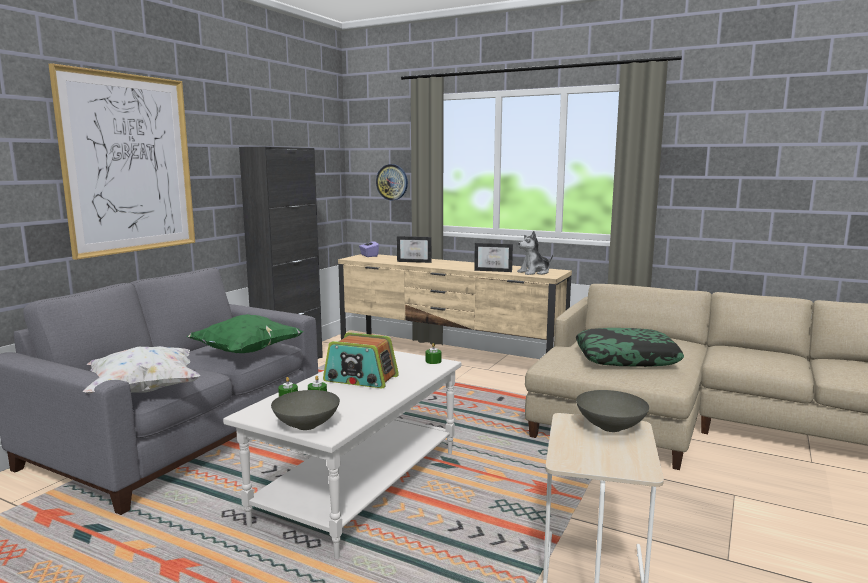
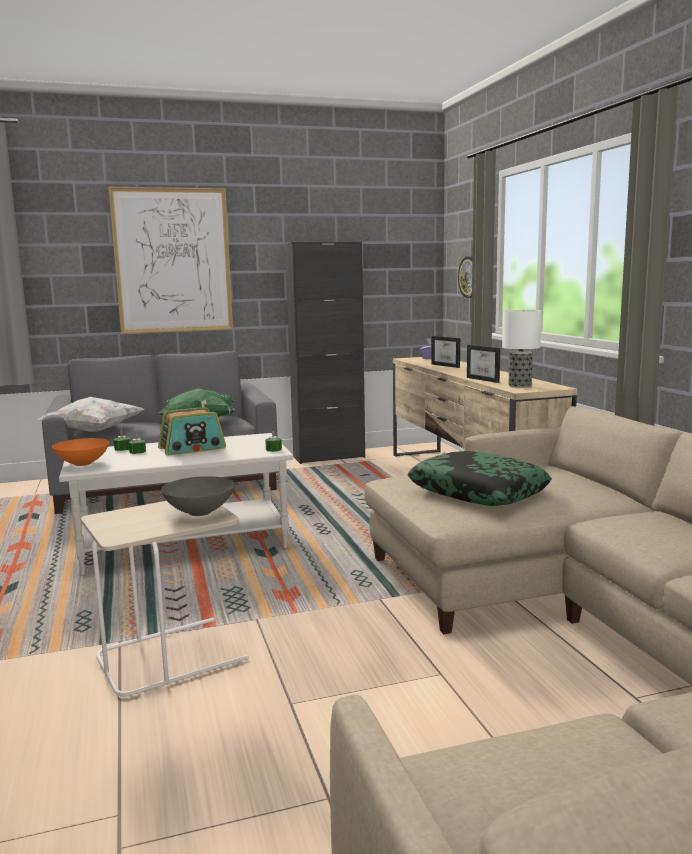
camera: 45 degrees right, 0 degrees up
(307, 425) = (83, 463): grey bowl -> orange bowl
(360, 379) = (192, 448): radio -> radio turned 90 degrees counterclockwise
(534, 272) = (520, 385): plush toy -> table lamp

